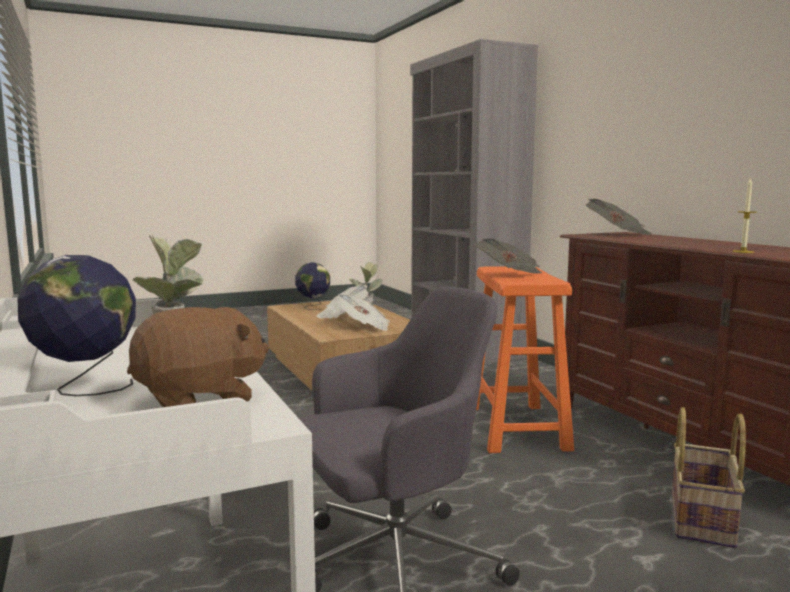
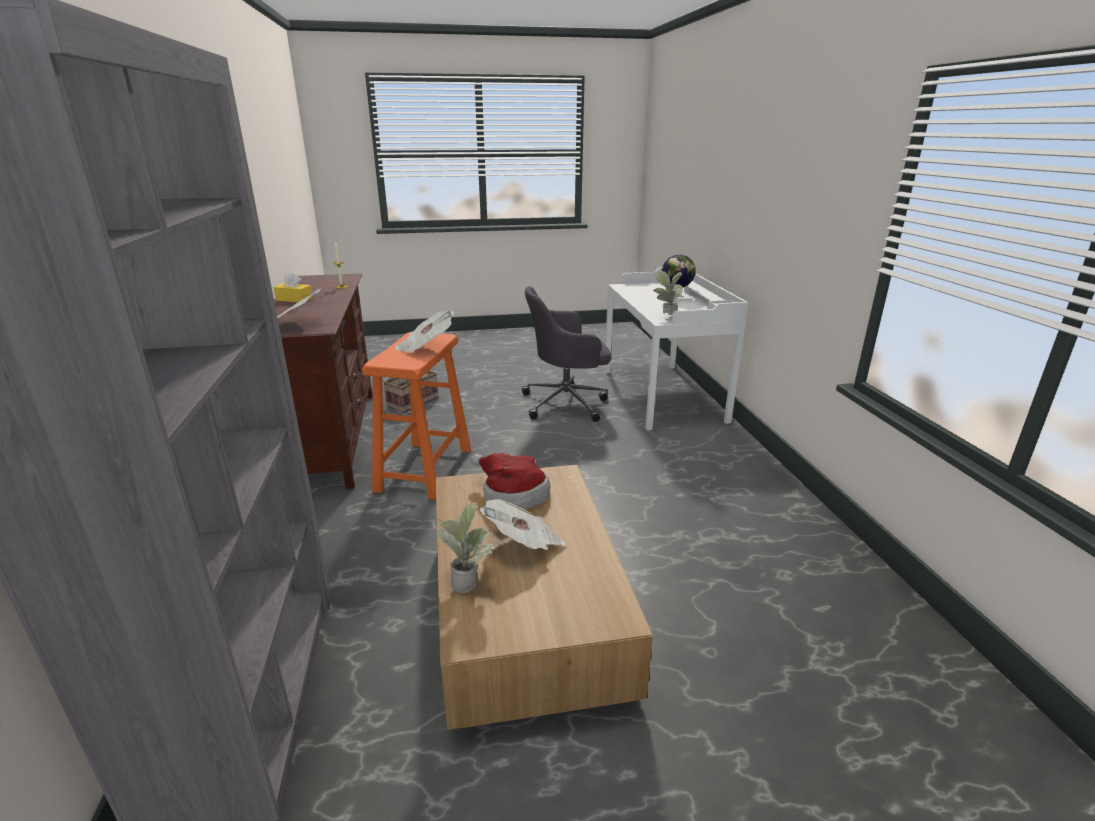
camera: 165 degrees left, 15 degrees up
(200, 399) = (638, 291): brown plush toy -> none
(313, 307) = (560, 604): globe -> none
(364, 327) = (511, 495): newspaper -> hat
(724, 243) = (294, 299): none -> yellow tissue box

